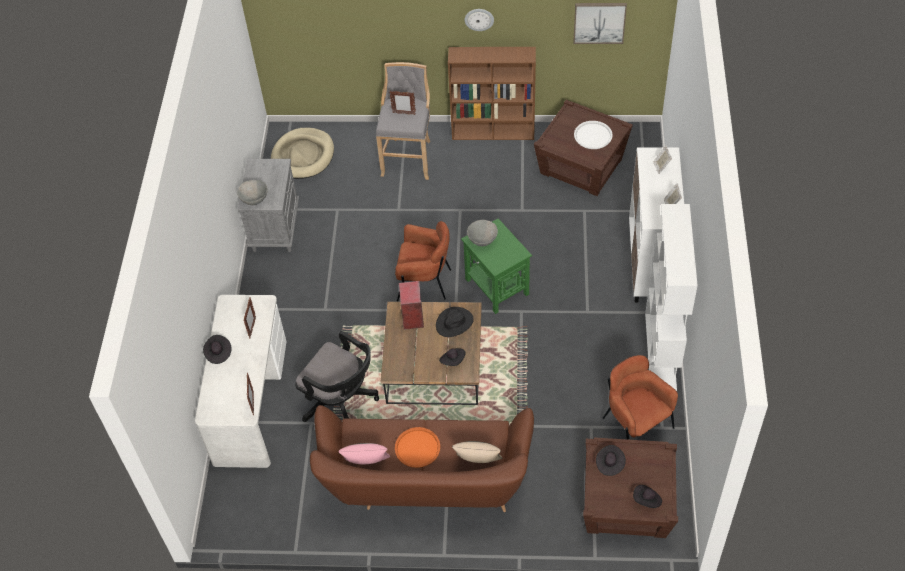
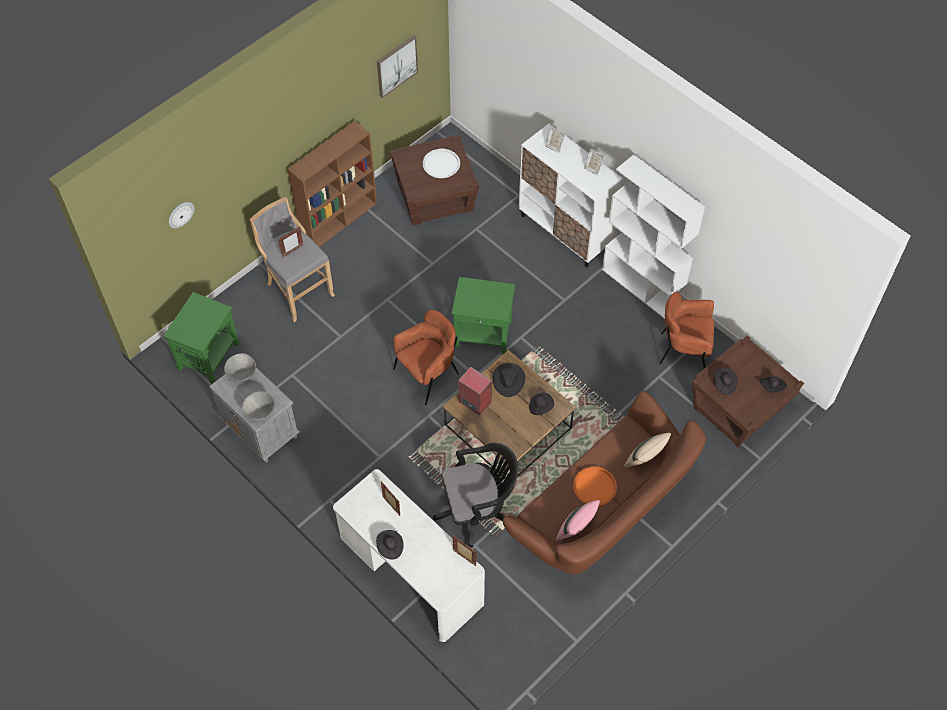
camera: 50 degrees left, 5 degrees up
(303, 156) = (209, 355): beige dog bed -> green side table
(479, 19) = (305, 126): wall clock -> wall clock (180, 214)
(482, 241) = (469, 302): grey bowl -> grey bowl (242, 375)

